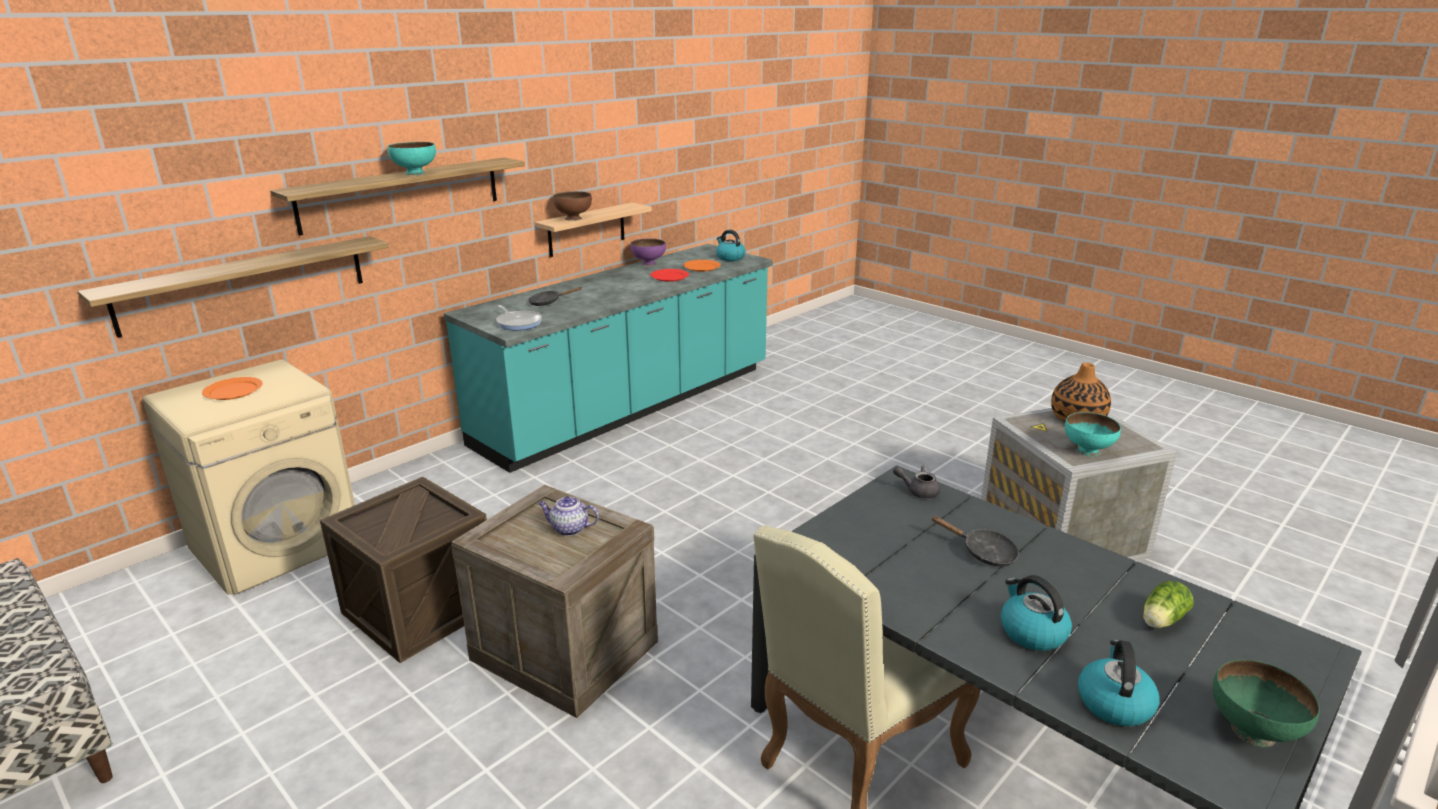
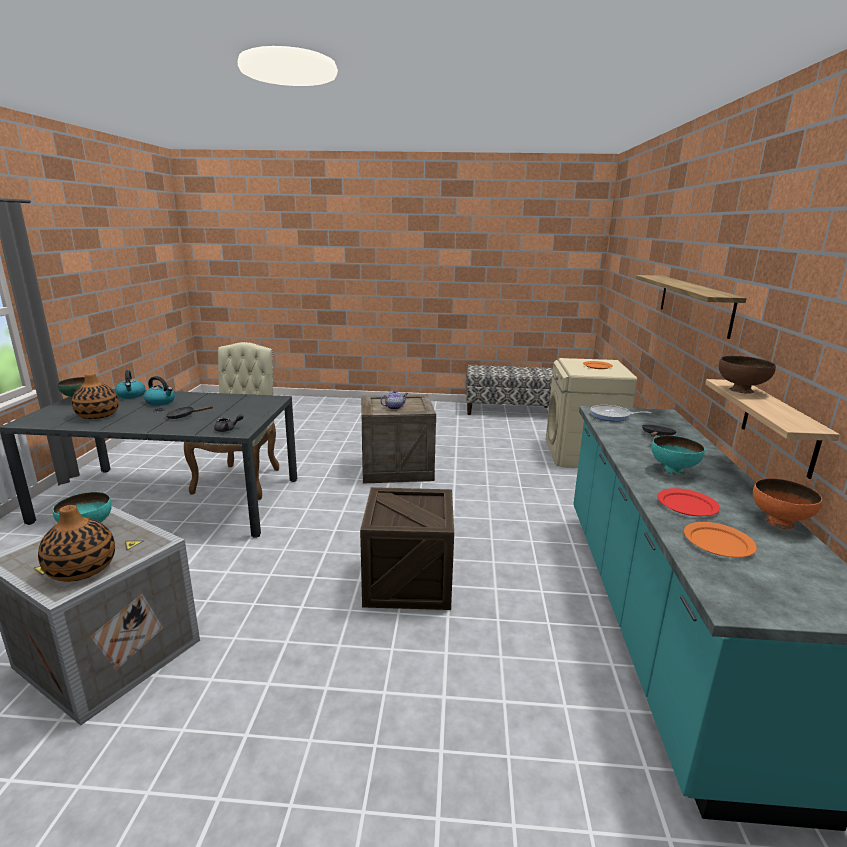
camera: 140 degrees right, 5 degrees down
(244, 284) = (645, 326): shelf -> none
(415, 173) = (680, 284): turquoise bowl -> turquoise bowl (672, 471)
(420, 609) = (476, 459): crate -> crate (408, 581)
(648, 263) = (779, 522): purple bowl -> orange bowl
(729, 257) = (765, 592): kettle -> none
(1161, 620) = (97, 415): lettuce -> vase

